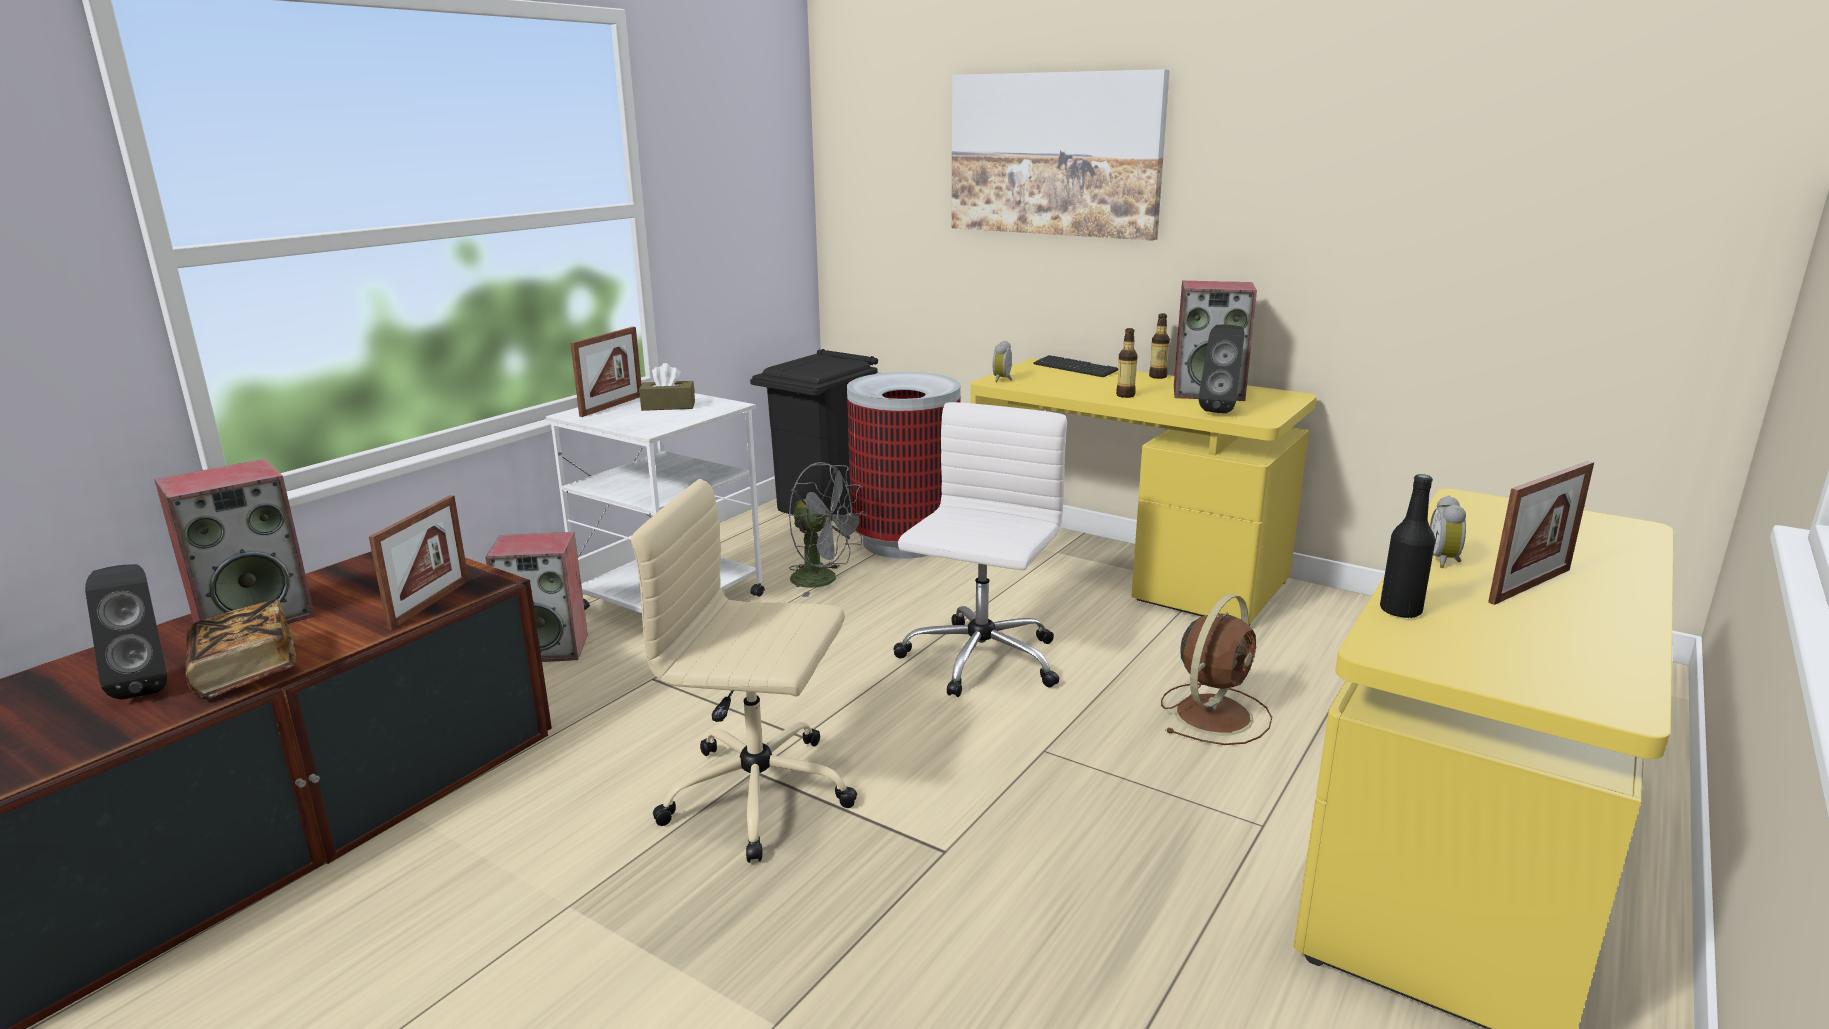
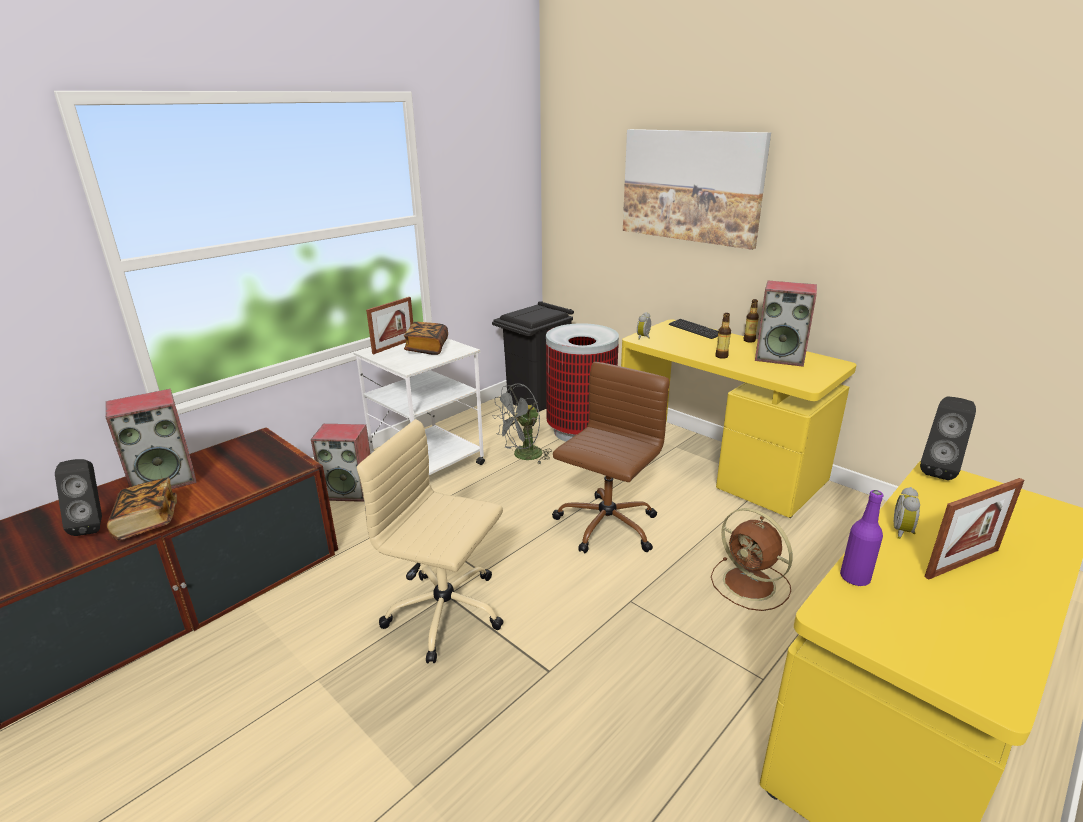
camera: 10 degrees right, 5 degrees up
(430, 603) = (261, 479): picture frame -> none
(668, 406) = (427, 348): brown tissue box -> book
(824, 580) = (523, 456): grey fan -> grey fan turned 105 degrees clockwise
(979, 661) = (605, 527): white office chair -> brown office chair
(1214, 713) = (751, 584): brown fan -> brown fan turned 90 degrees clockwise
(1220, 410) = (783, 374): black speaker -> black speaker (938, 470)
(1400, 611) = (854, 578): black bottle -> purple bottle

